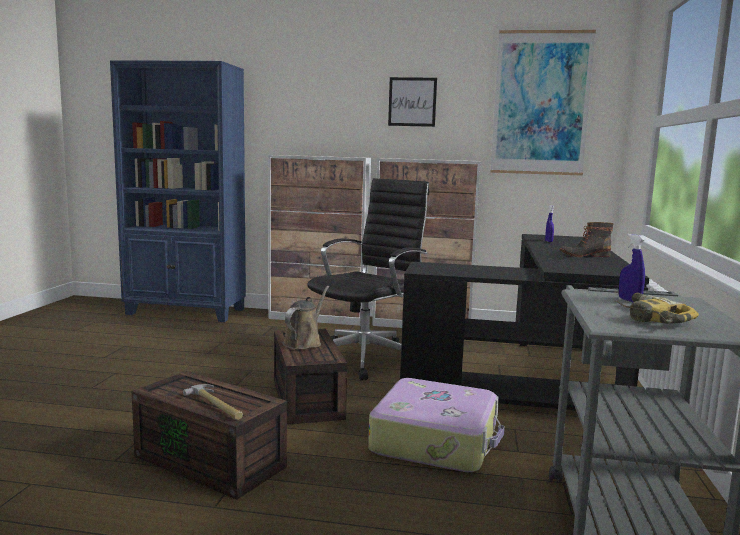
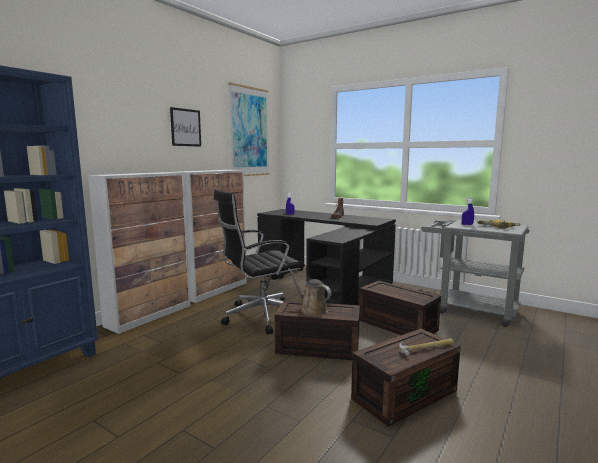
camera: 65 degrees left, 0 degrees up
(367, 358) = (260, 317): black office chair -> black office chair turned 90 degrees counterclockwise
(436, 440) = (395, 325): suitcase -> brown storage box

